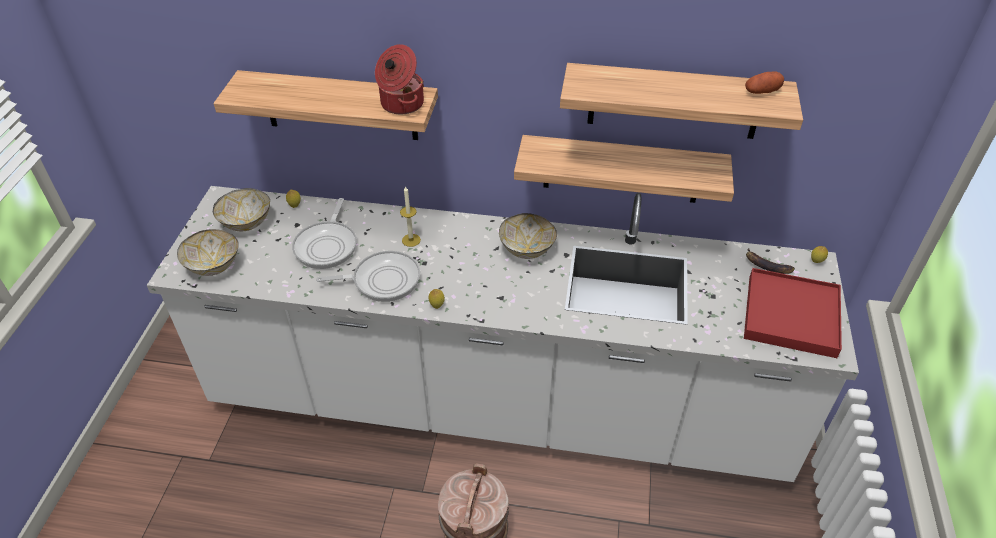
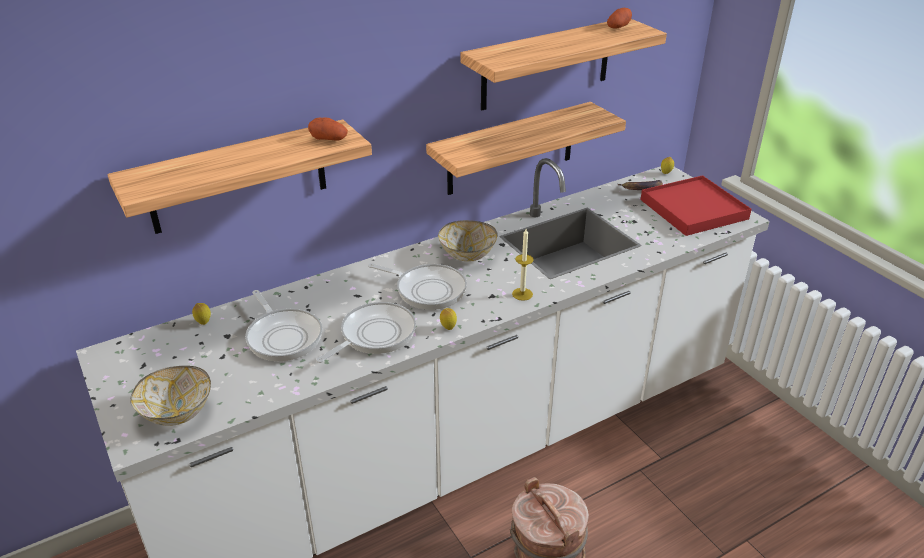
camera: 40 degrees left, 10 degrees down
(245, 223) = (165, 361): bowl -> none
(401, 104) = (329, 139): cooking pot -> potato
(411, 240) = (360, 294): candle -> candle (522, 294)
(461, 263) = (427, 289): none -> frying pan

